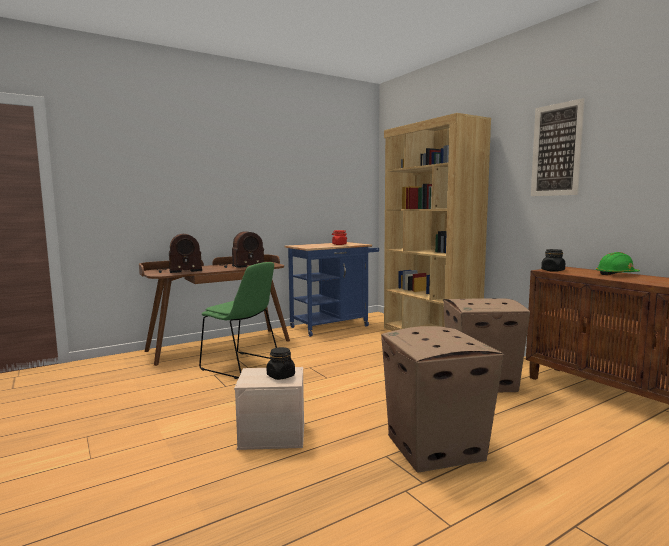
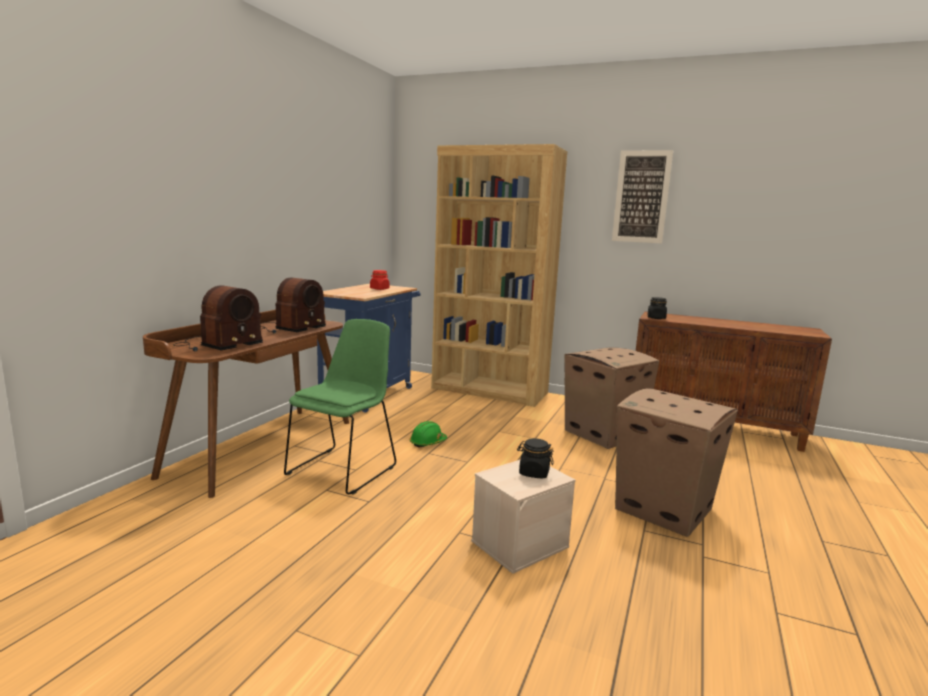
camera: 35 degrees left, 5 degrees up
(242, 365) = (344, 468): green chair -> green chair turned 60 degrees counterclockwise
(616, 274) = (706, 319): green hard hat -> green hard hat (427, 442)

